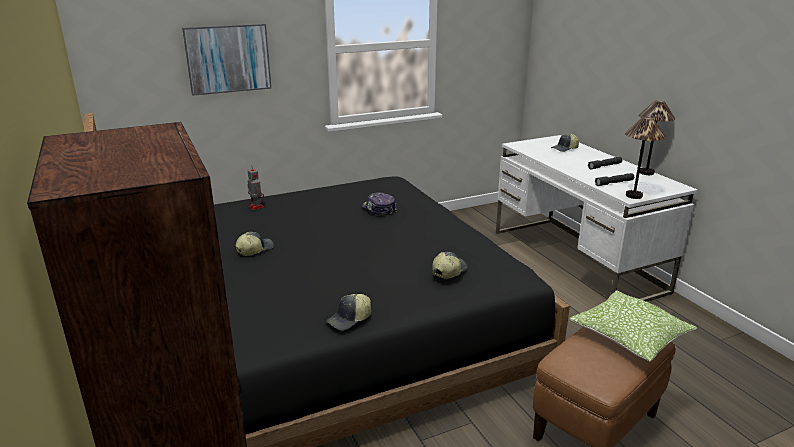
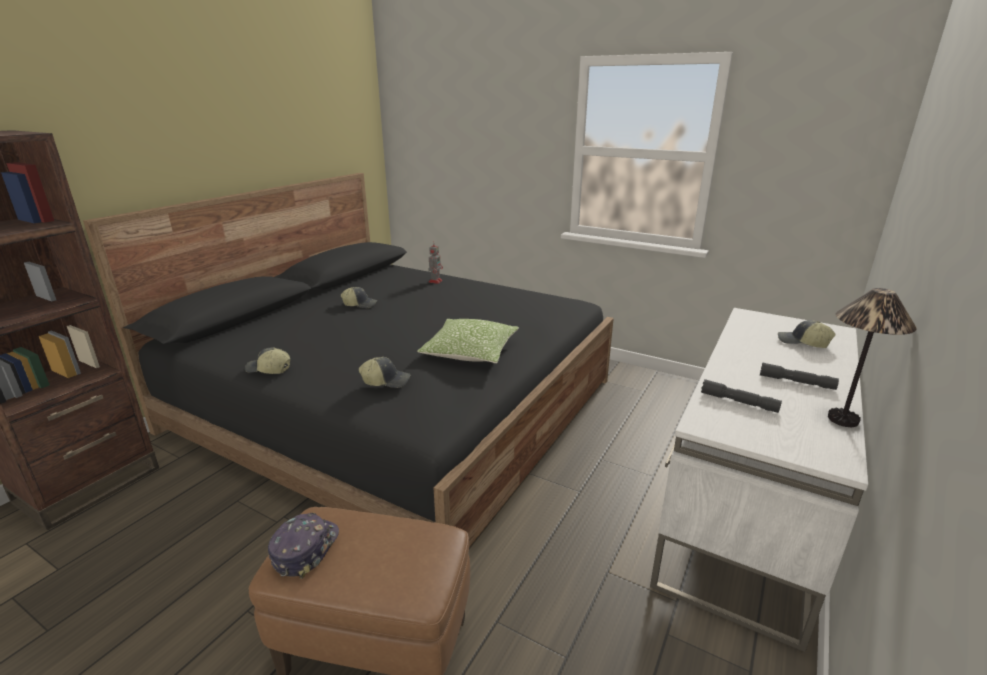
camera: 55 degrees right, 0 degrees up
(228, 59) = (483, 147): picture -> none
(378, 210) = (494, 318): cap -> cap (305, 549)
(629, 336) = (410, 562): pillow -> pillow (470, 352)
(634, 196) = (714, 427): table lamp -> none

